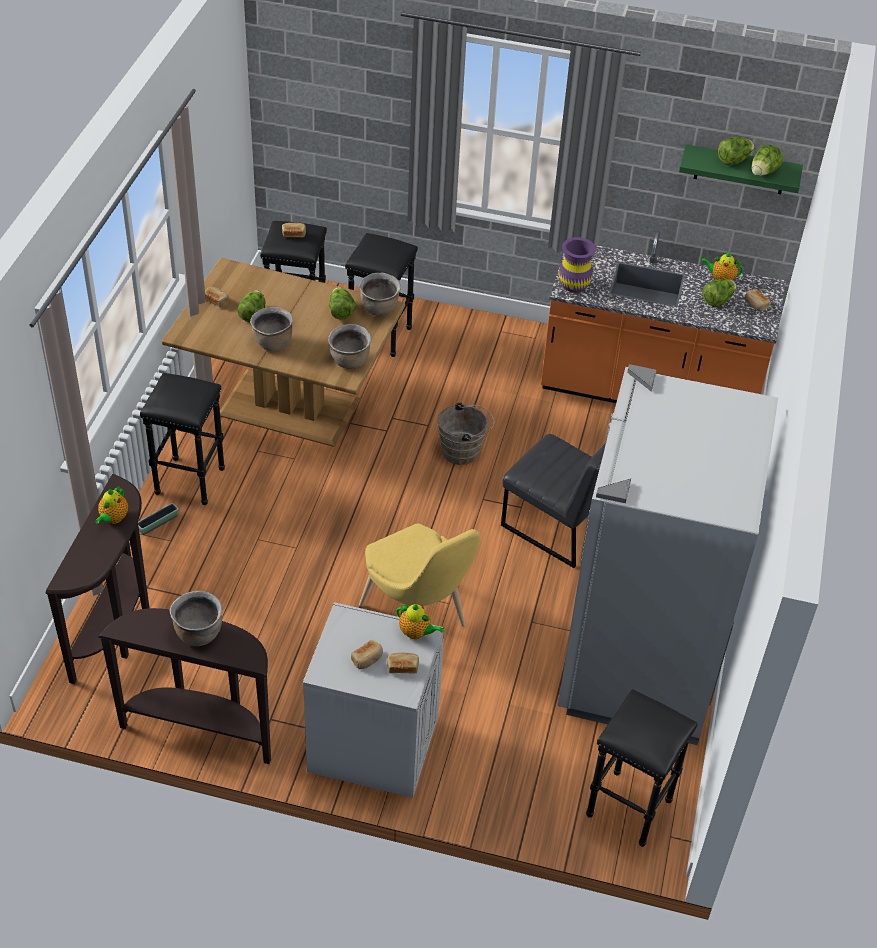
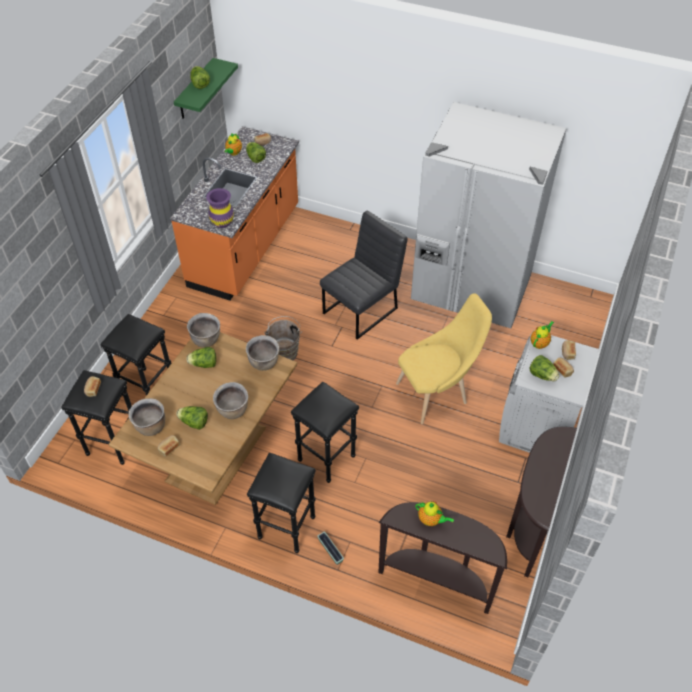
camera: 80 degrees left, 5 degrees up
(198, 633) = (544, 464): brown cooking pot -> brown cooking pot (150, 427)
(627, 808) = (574, 311): black stool -> black stool (326, 459)
(763, 173) = (217, 74): lettuce -> lettuce (542, 375)

